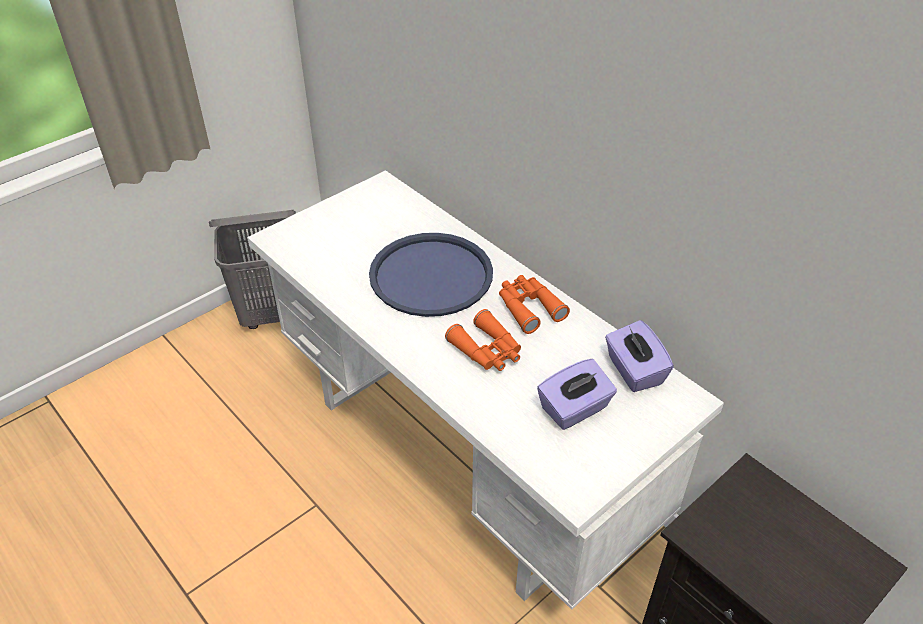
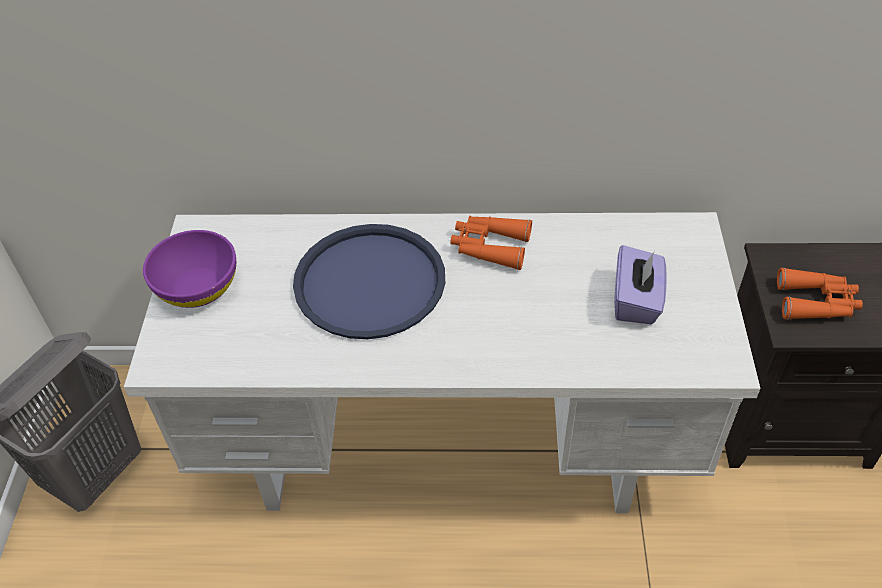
camera: 45 degrees left, 5 degrees up
(344, 214) = (198, 287): none -> purple bowl
(487, 351) = (510, 309): orange binoculars -> orange binoculars (816, 302)
(634, 371) = (632, 236): purple tissue box -> none

